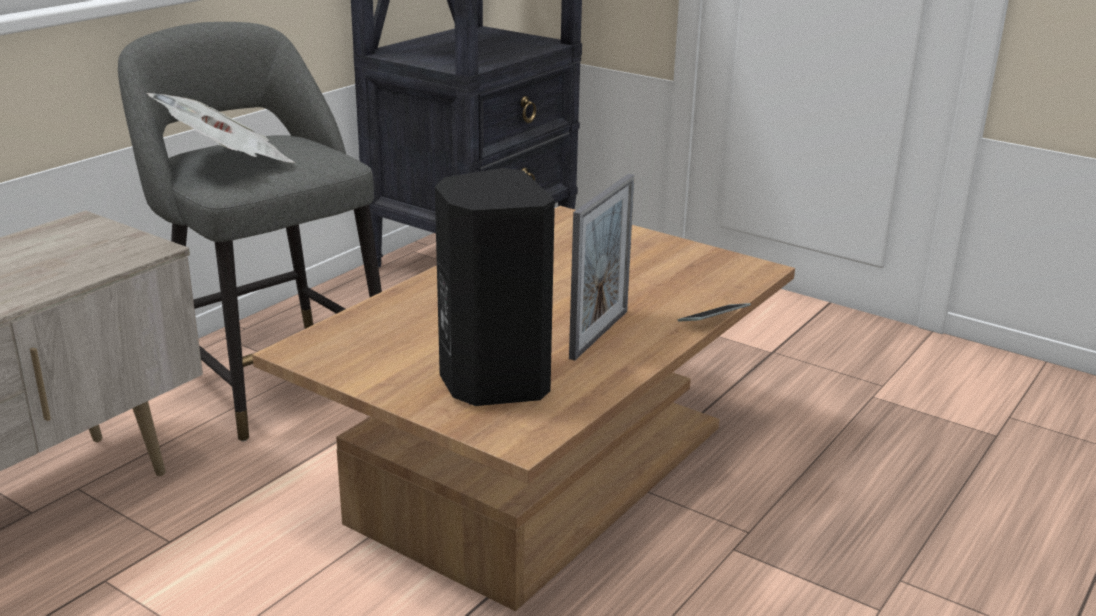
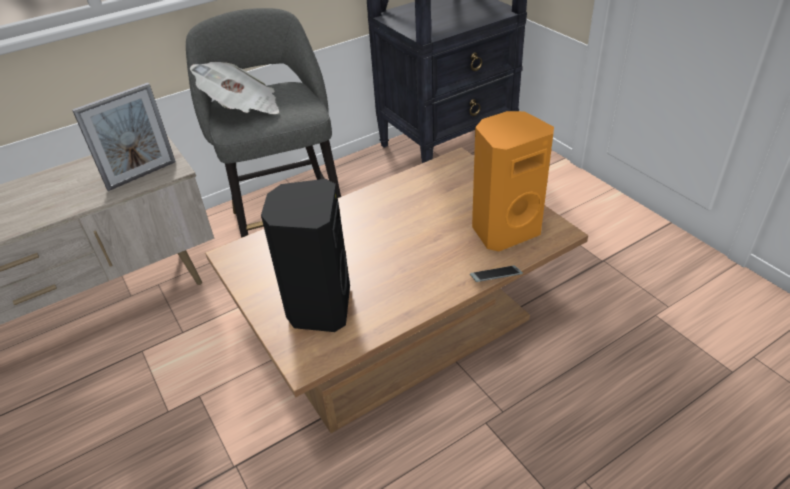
camera: 25 degrees right, 15 degrees up
(599, 334) = (411, 276): picture frame -> picture frame (142, 175)
(687, 275) = (504, 230): none -> orange speaker

